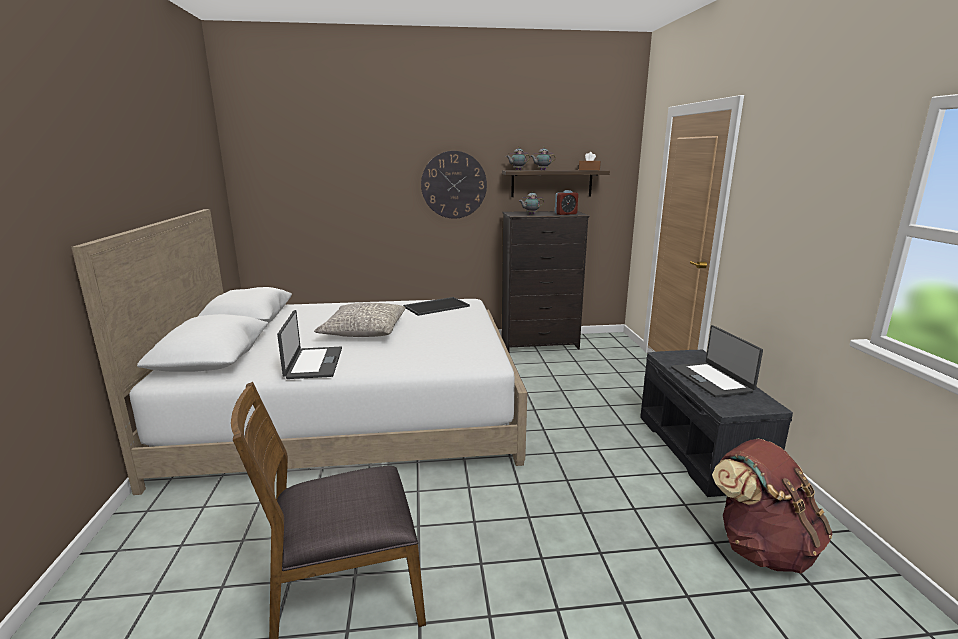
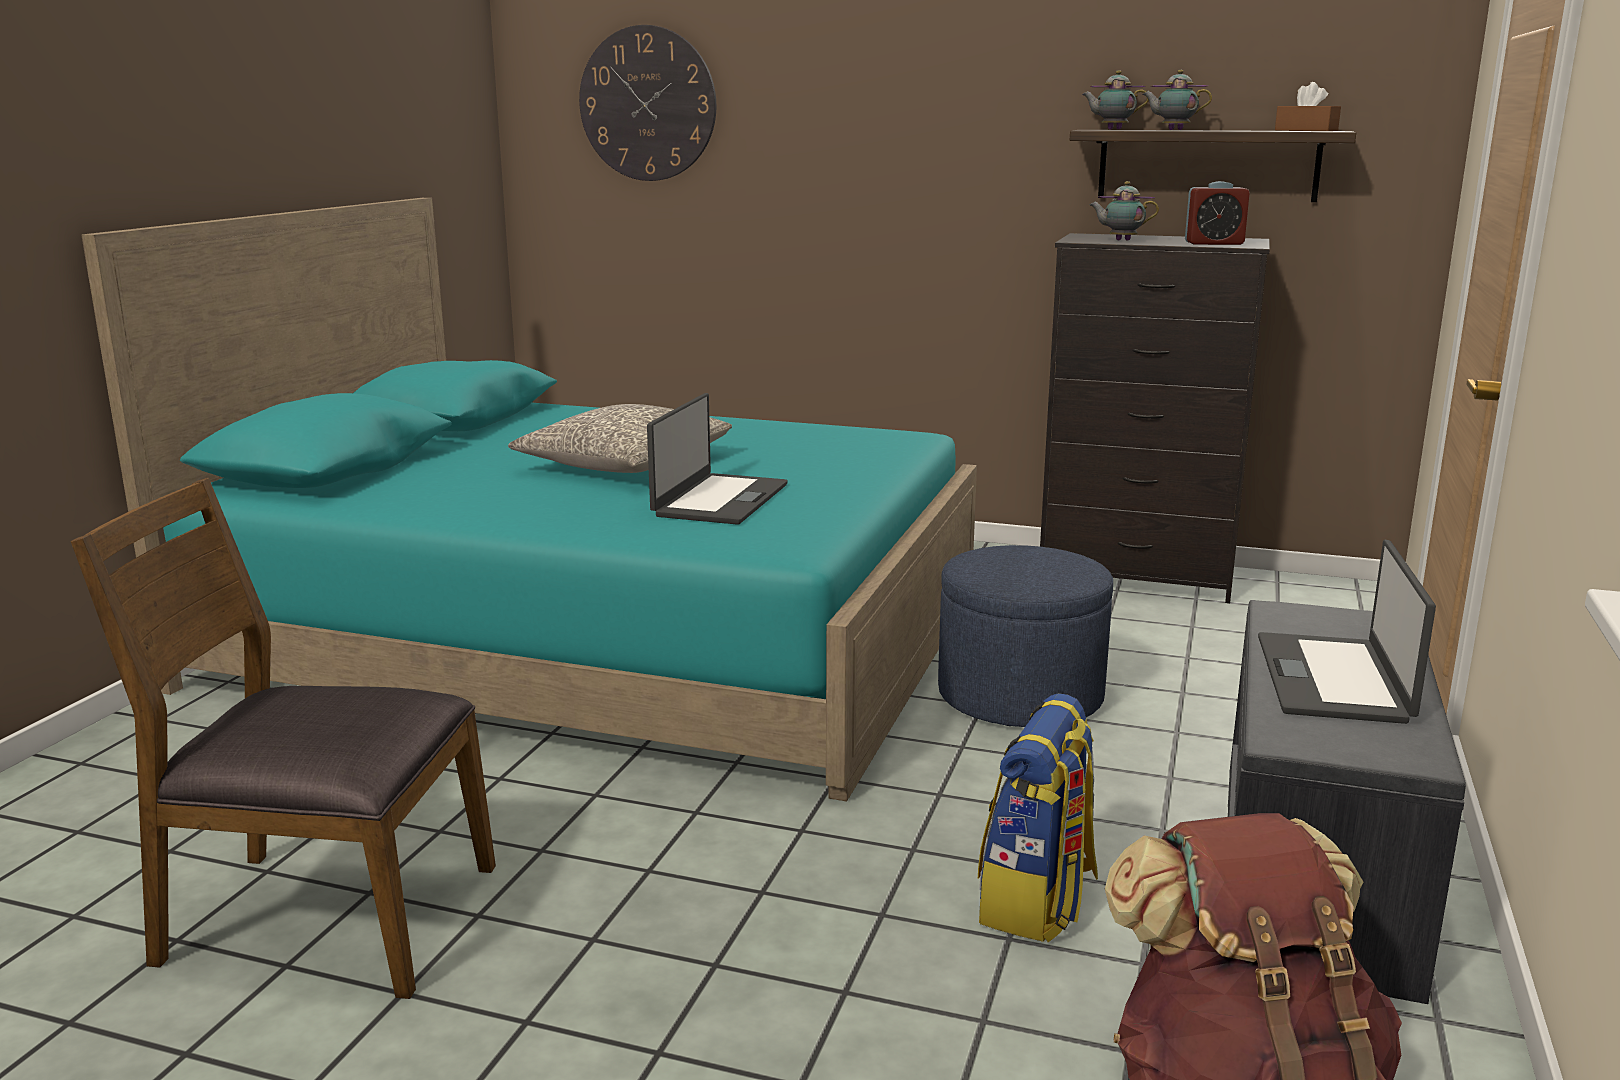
camera: 25 degrees right, 0 degrees up
(313, 363) = (466, 502): laptop -> laptop (719, 500)
(352, 412) = (602, 639): white bed -> turquoise bed
(436, 306) = (829, 438): tray -> none
(454, 185) = (958, 164): wall clock -> wall clock (647, 104)
(544, 402) = (1020, 695): none -> blue ottoman
(629, 489) = (1037, 901): none -> backpack

